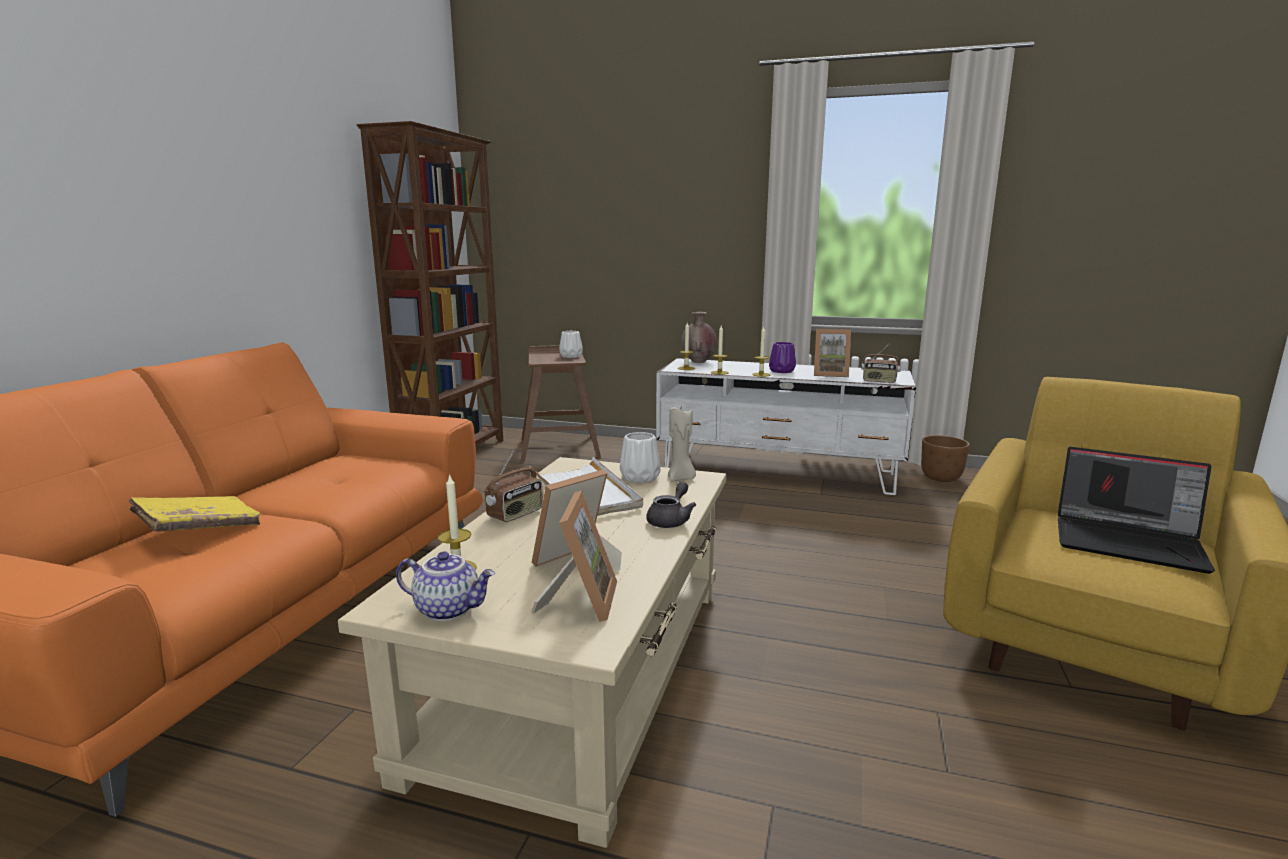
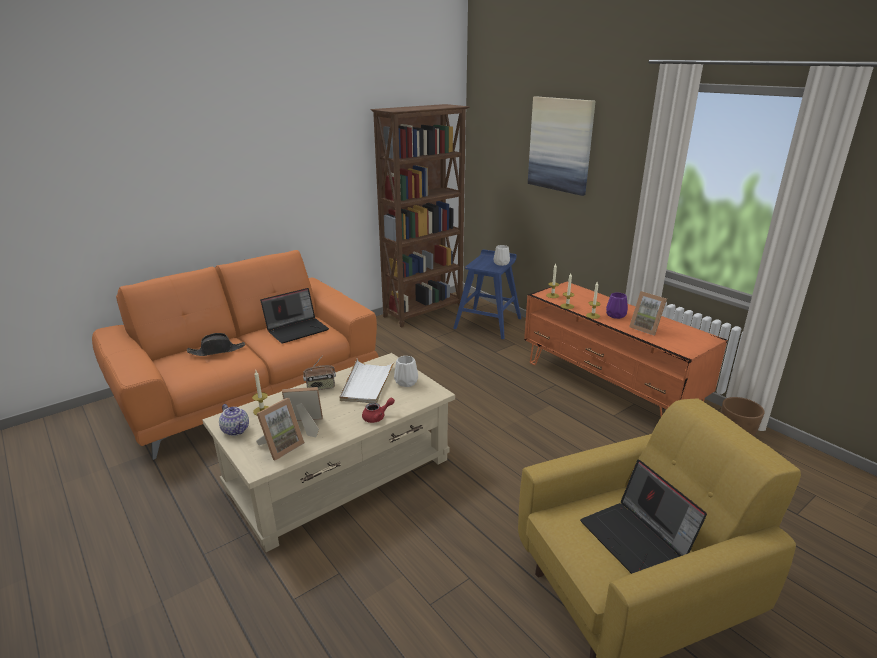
camera: 35 degrees right, 10 degrees up
(200, 529) = (217, 351): yellow book -> black hat
(339, 471) = (297, 329): none -> laptop
(559, 448) = (488, 323): brown stool -> blue stool
(631, 186) = (560, 145): none -> picture
(671, 520) = (377, 417): grey teapot -> red teapot
(681, 478) = (424, 390): beige candle -> none
(698, 362) = (573, 290): brown vase -> none
(778, 472) = (608, 387): white tv stand -> orange tv stand
(879, 381) = (669, 347): radio -> none

